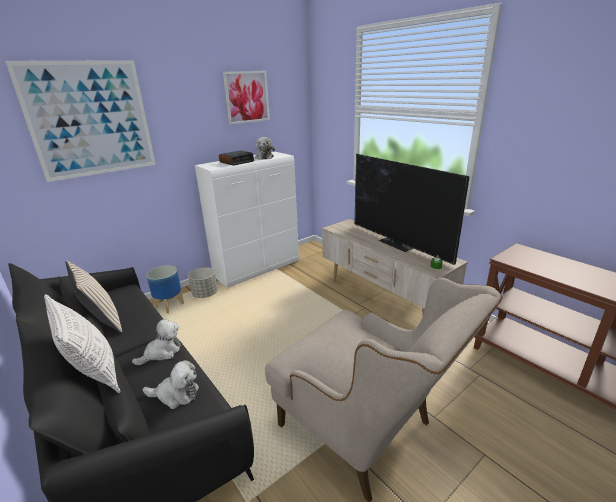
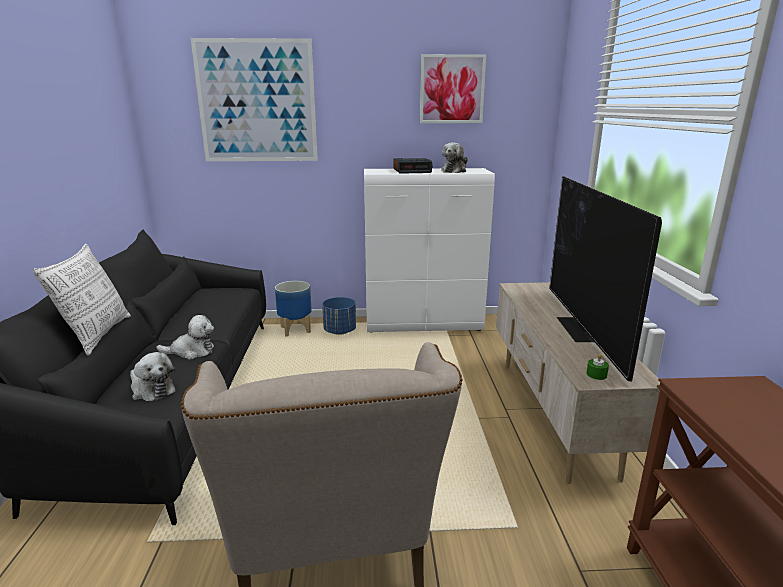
camera: 35 degrees right, 5 degrees down
(102, 321) = (187, 309): beige pillow -> none
(205, 294) = (340, 331): grey planter -> blue planter

